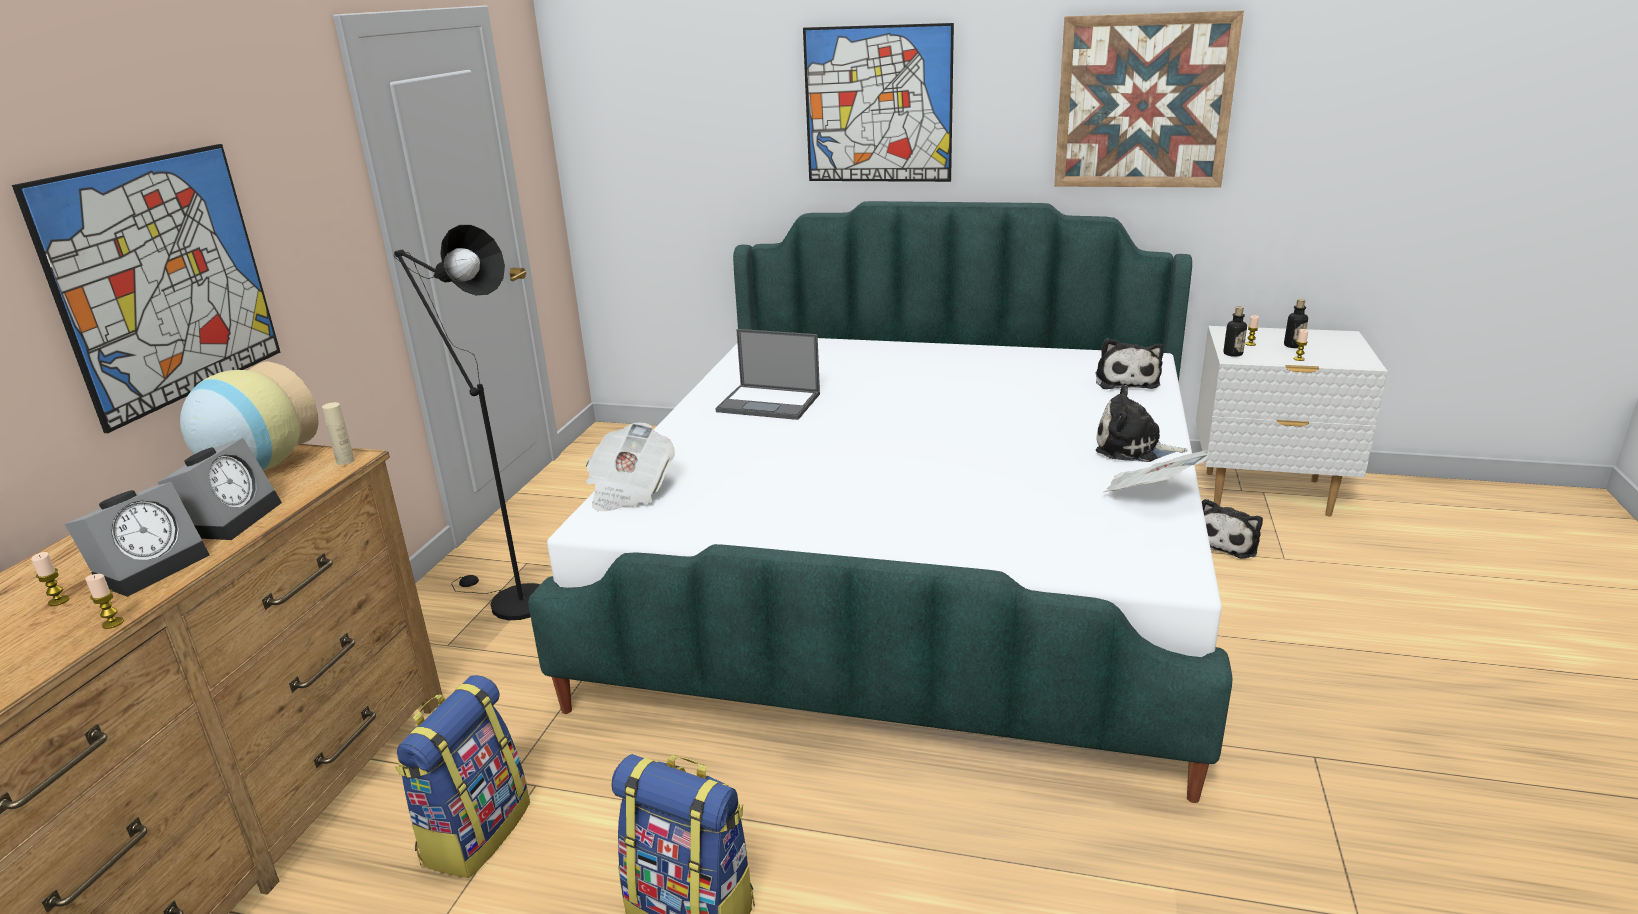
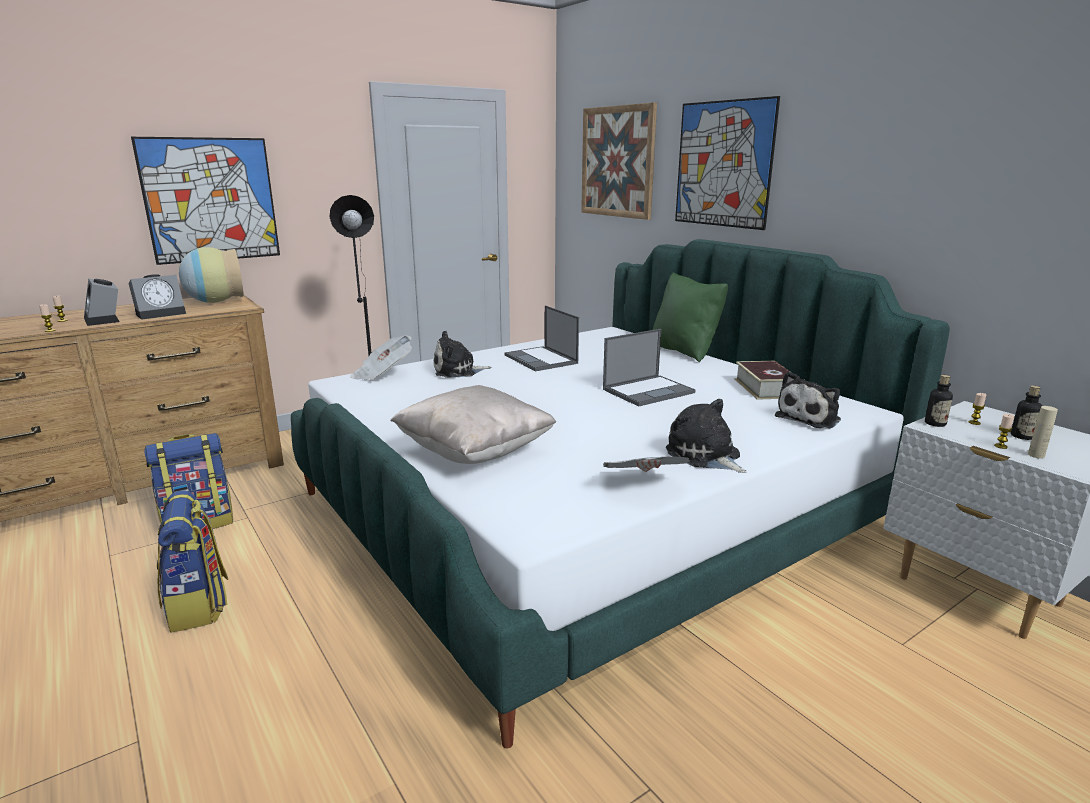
camera: 40 degrees right, 5 degrees down
(153, 566) = (104, 319): alarm clock -> alarm clock turned 75 degrees clockwise
(345, 461) = (240, 307): beige bottle -> beige bottle (1036, 455)
(887, 344) = (684, 351): none -> green pillow
(955, 401) = (649, 391): none -> laptop
(958, 531) = (475, 452): none -> beige pillow
(1037, 363) = (765, 388): none -> book
(1143, 102) = (928, 167): picture -> picture (617, 162)
(1228, 543) = (864, 607): plush toy -> plush toy (458, 371)

